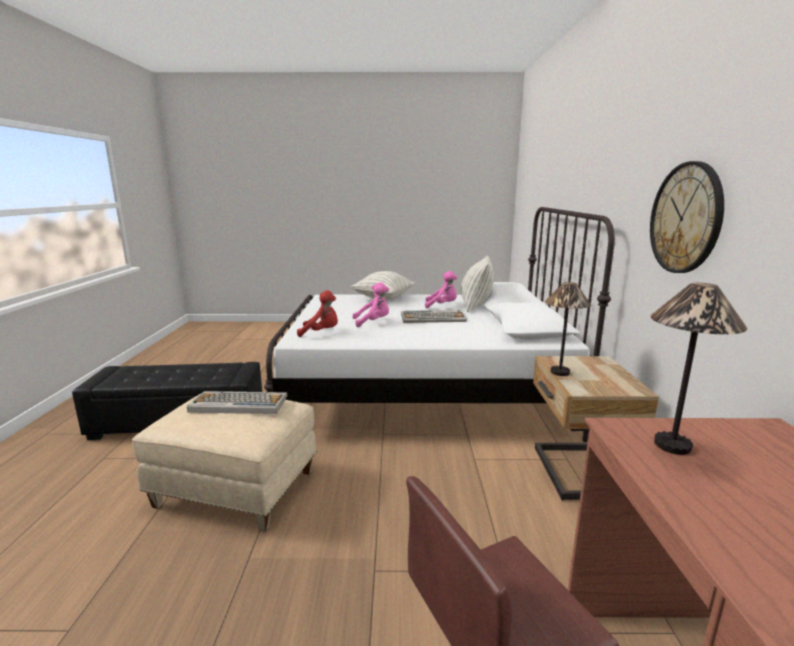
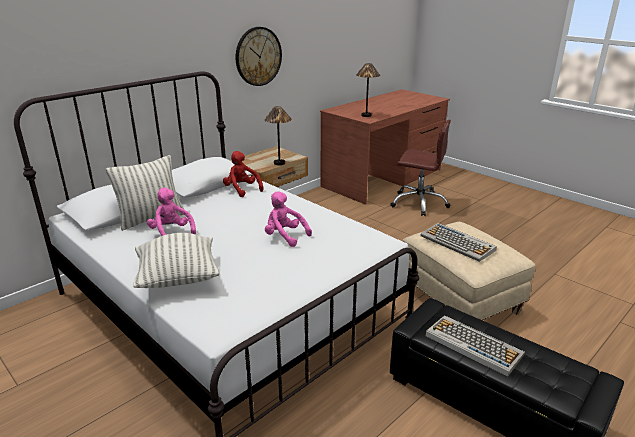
camera: 135 degrees left, 10 degrees up
(321, 333) = (351, 241): red plush toy -> red plush toy (242, 190)
(433, 318) = (228, 219): keyboard -> keyboard (472, 345)

